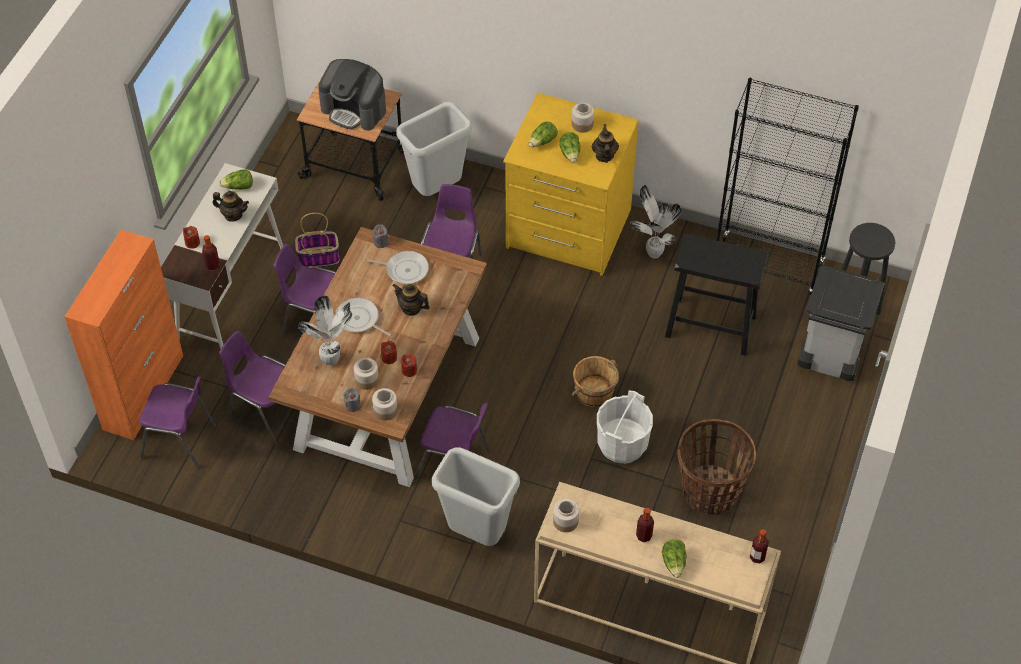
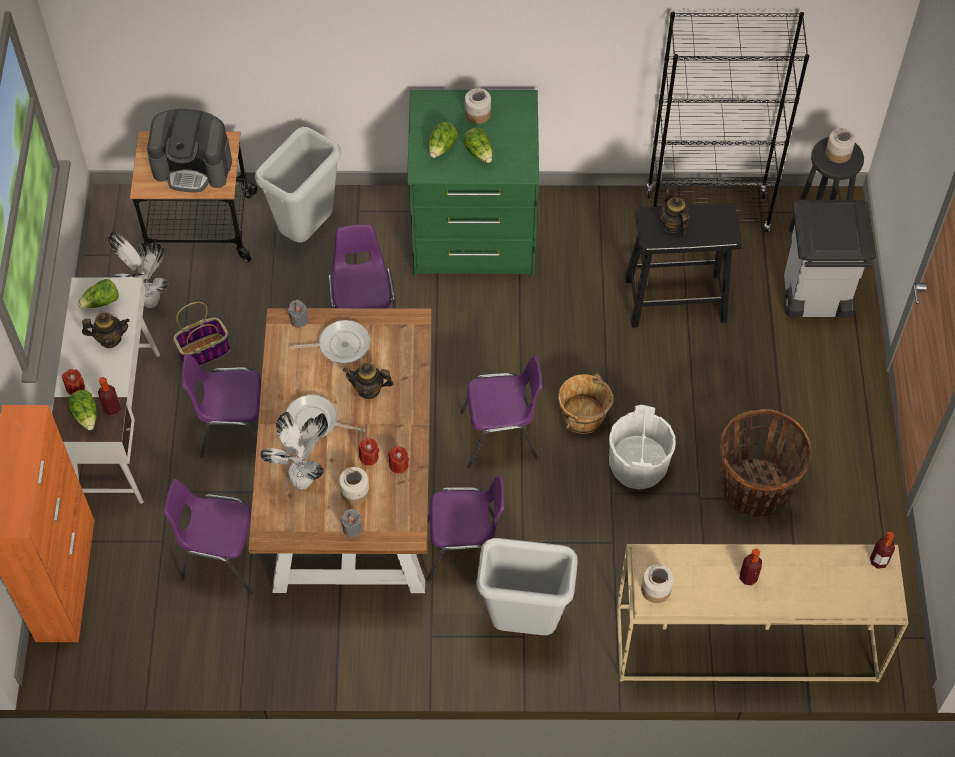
camera: 20 degrees left, 5 degrees up
(181, 442) = (136, 626): purple chair -> purple chair (501, 436)
(385, 410) = (392, 522): jar -> jar (837, 153)
(568, 230) = (474, 235): yellow dresser -> green dresser
(604, 156) = (518, 144): teapot -> teapot (672, 224)
(653, 252) = (578, 233): potted plant -> potted plant (149, 301)
(674, 563) = (794, 598): lettuce -> lettuce (86, 415)

